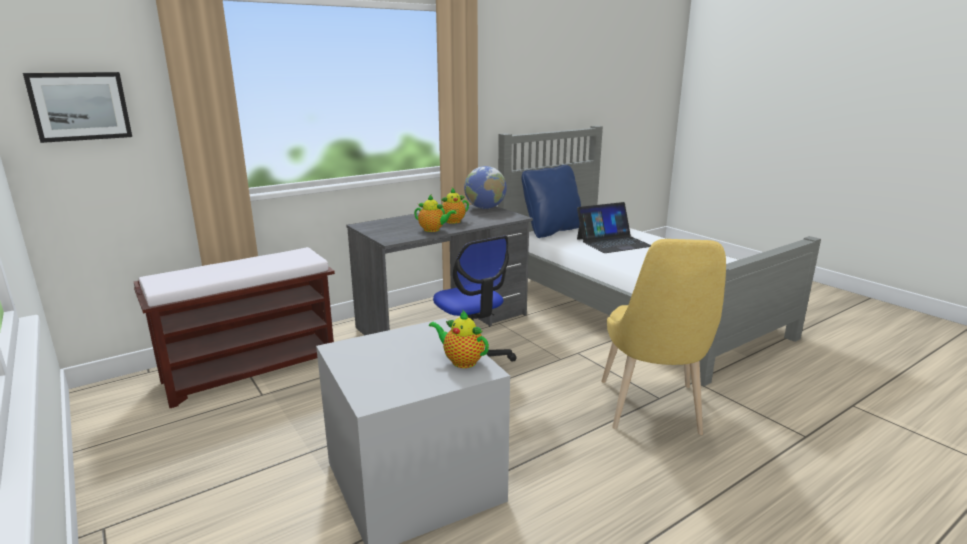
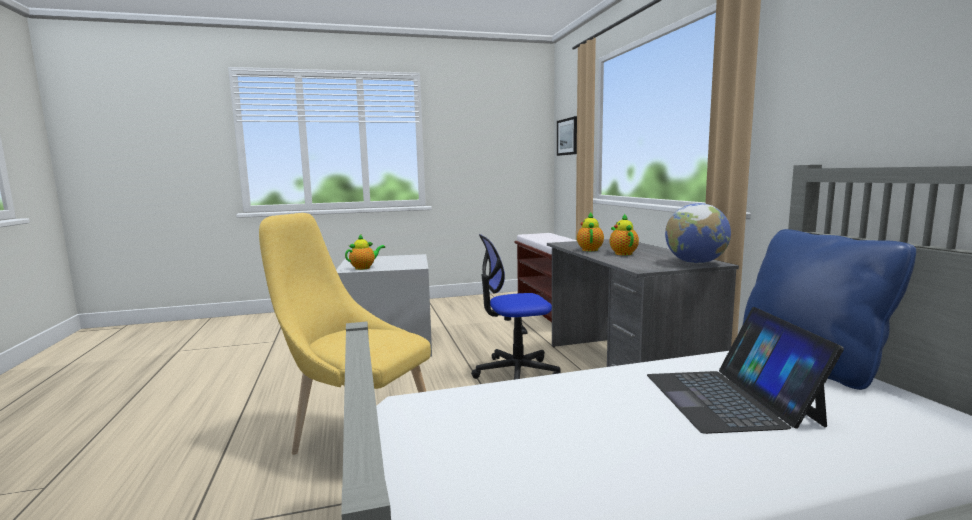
camera: 110 degrees right, 10 degrees down
(433, 230) = (590, 249): teapot -> teapot turned 150 degrees clockwise

